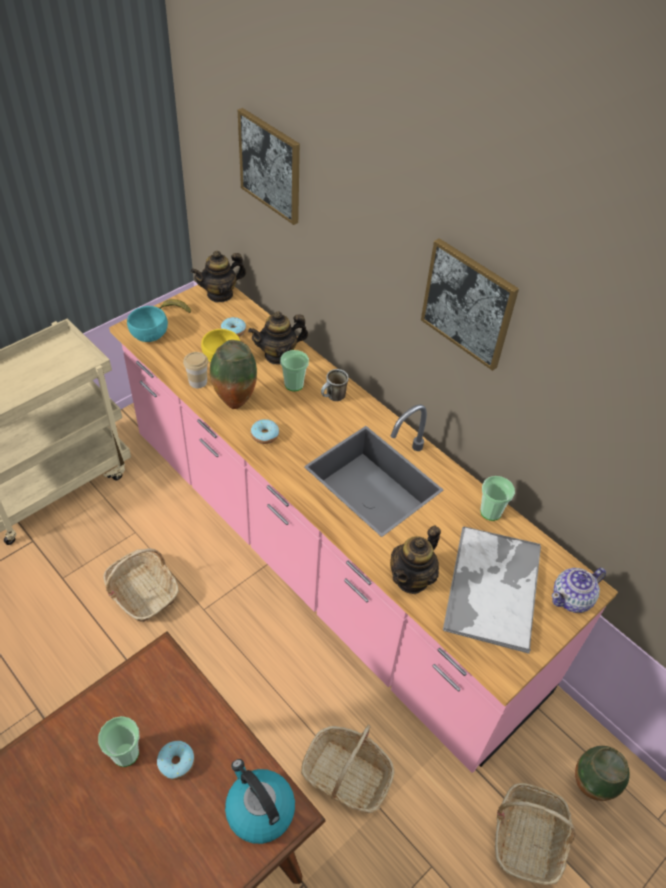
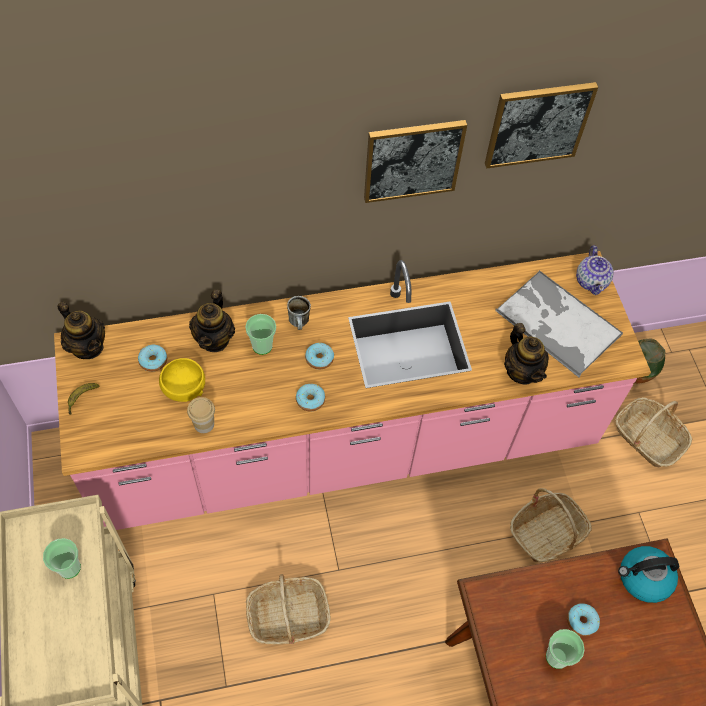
camera: 60 degrees left, 10 degrees up
(149, 334) = (102, 438): turquoise bowl -> none
(220, 294) = (87, 346): teapot -> teapot turned 45 degrees counterclockwise
(234, 403) = (253, 405): vase -> none
(270, 166) = (113, 195): picture -> picture (538, 124)
(309, 424) = (319, 359): none -> donut
(490, 512) = (490, 283): cup -> cup (69, 567)

